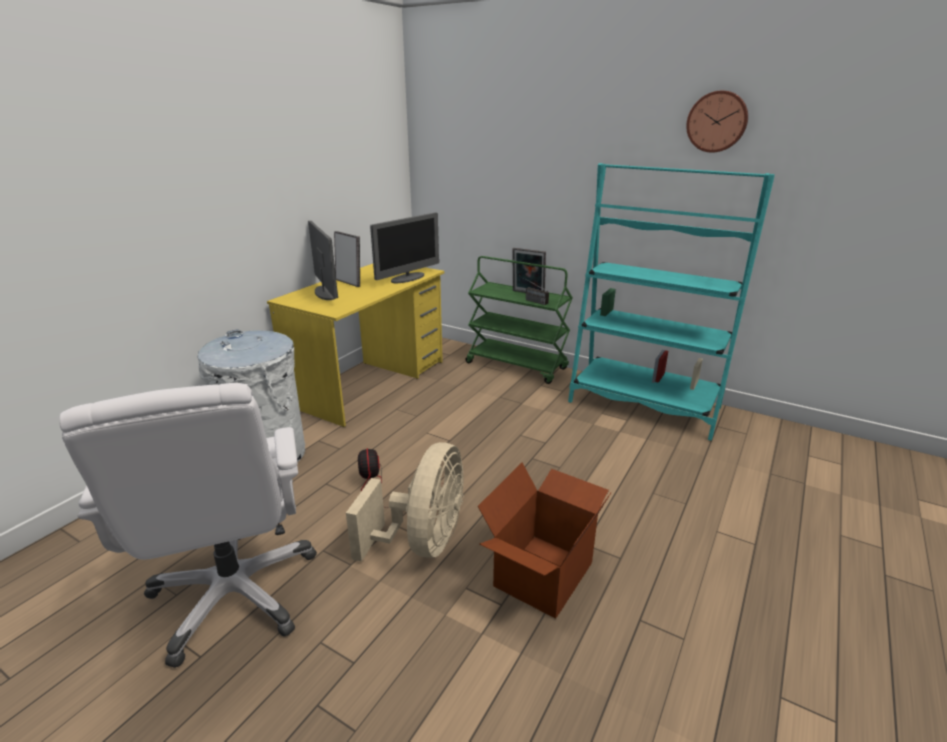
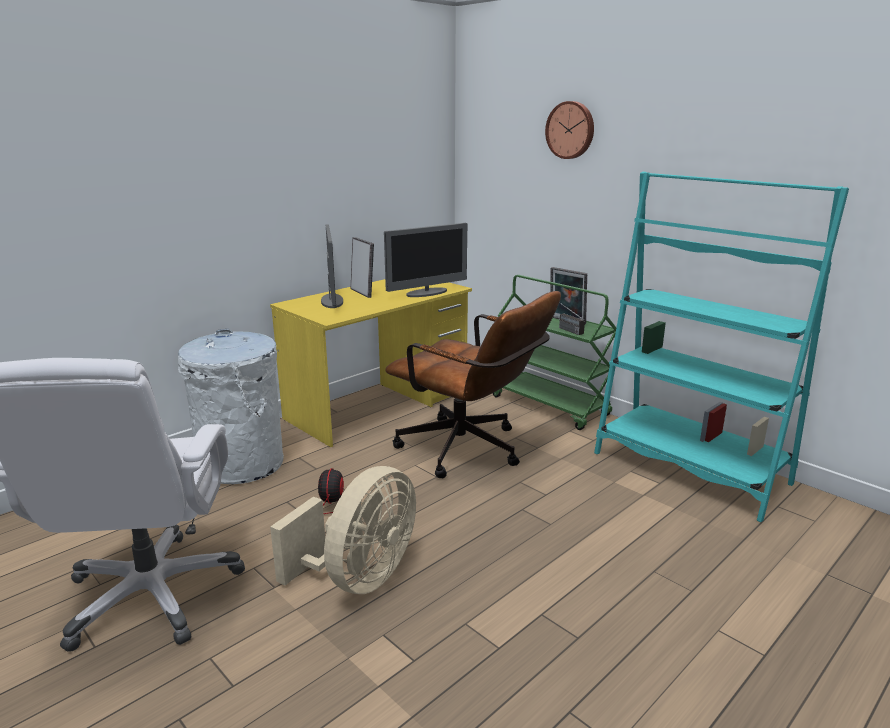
camera: 15 degrees right, 5 degrees down
(468, 414) = (470, 451): none -> brown office chair
(542, 573) = (475, 636): cardboard box -> none
(717, 121) = (790, 124): wall clock -> wall clock (571, 130)

